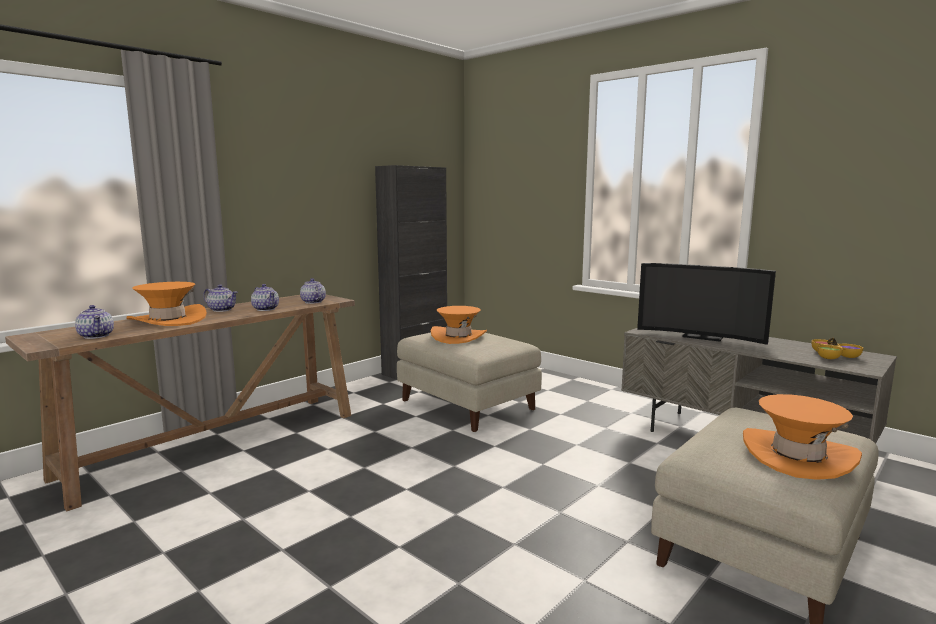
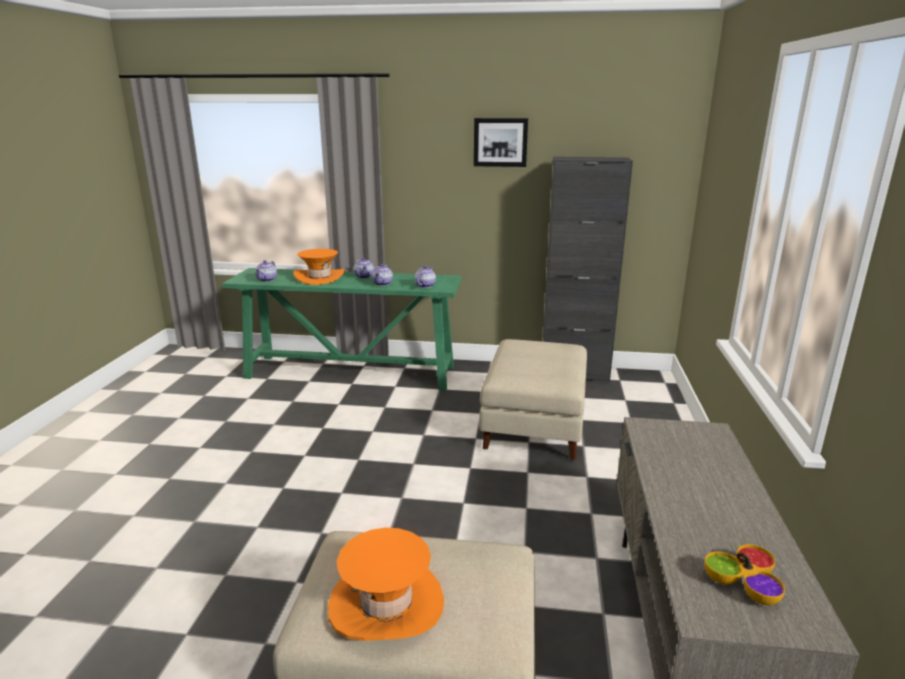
camera: 55 degrees right, 10 degrees up
(219, 443) = (351, 373): brown console table -> green console table
(328, 151) = (500, 142): none -> picture
(458, 337) = (534, 355): orange hat -> none
(702, 337) = (683, 465): television -> none

